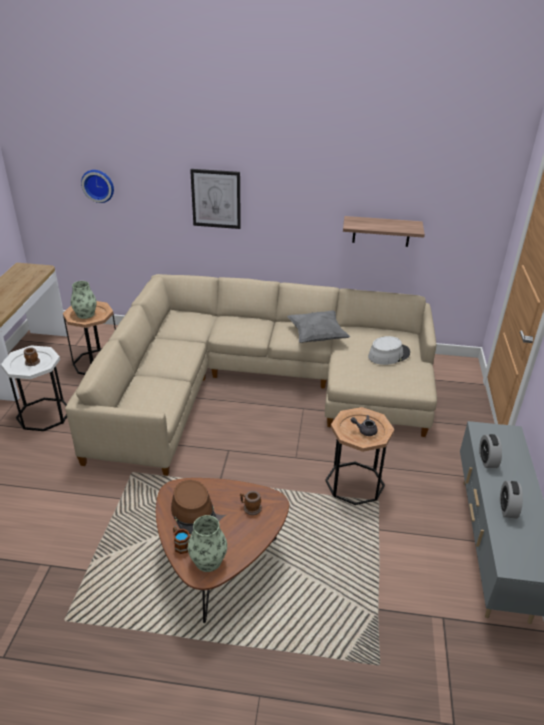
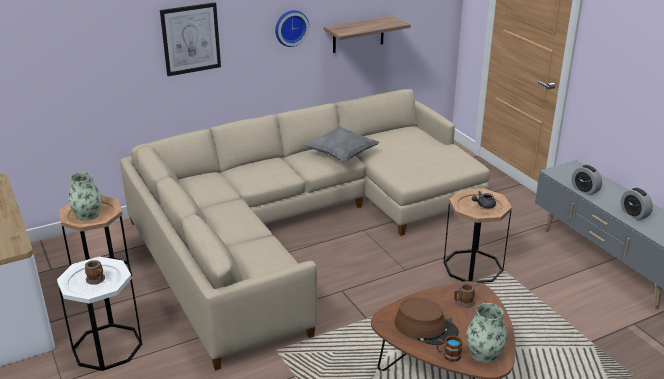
camera: 35 degrees left, 5 degrees down
(98, 185) = (43, 55): wall clock -> wall clock (290, 27)
(388, 354) = (419, 147): grey hat -> none

